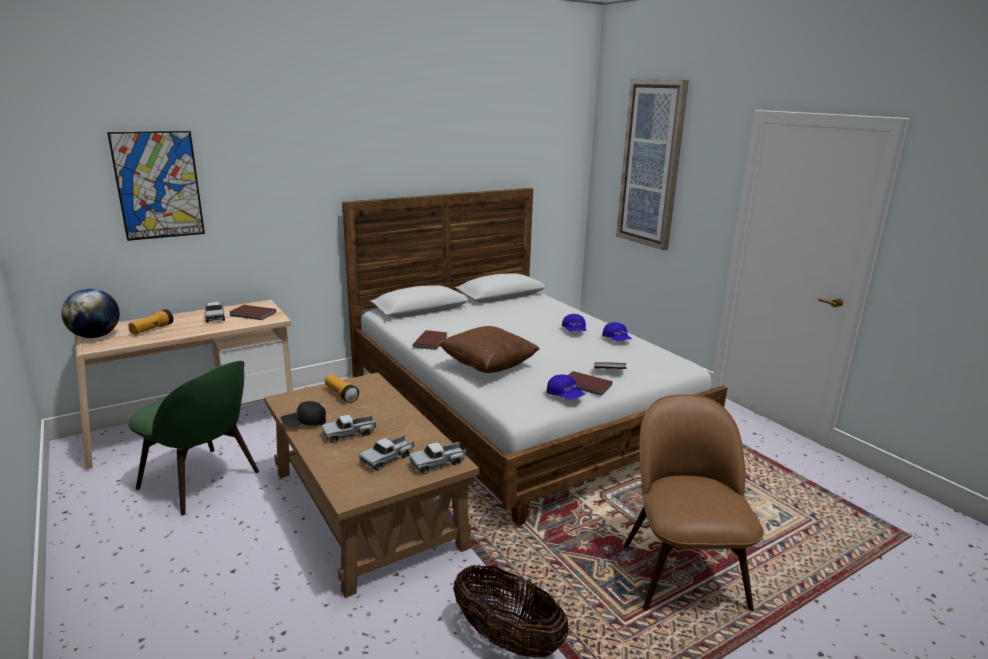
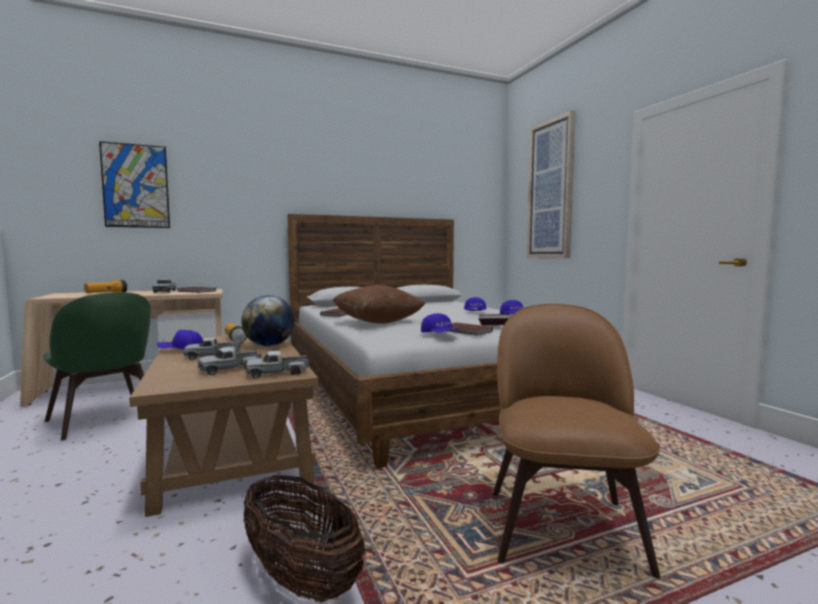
camera: 10 degrees right, 15 degrees down
(96, 336) = (58, 294): globe -> globe (269, 345)
(304, 423) = (181, 350): black cap -> blue cap

